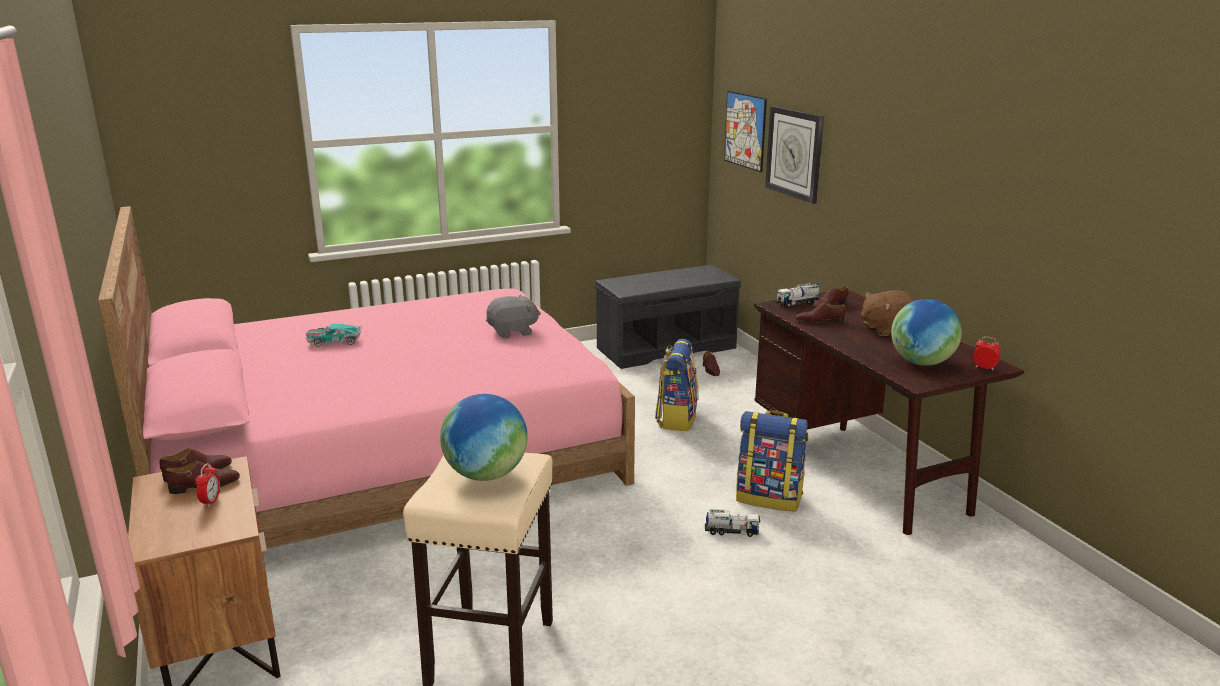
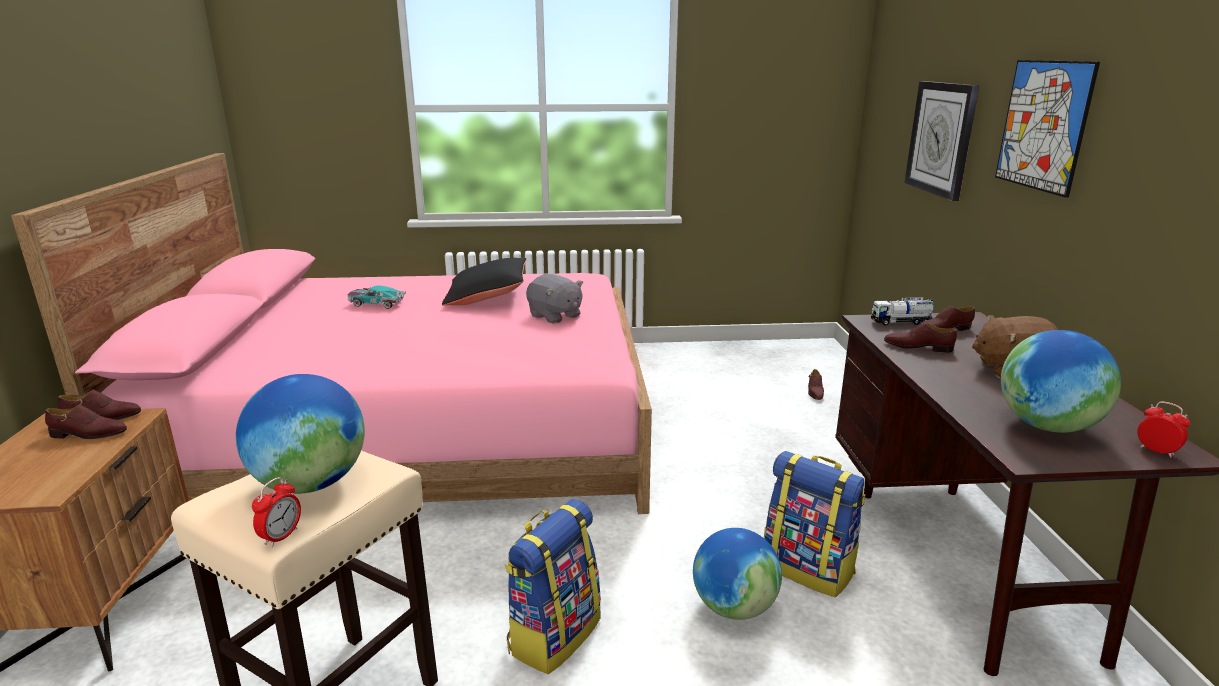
camera: 20 degrees right, 0 degrees up
(211, 501) = (70, 453): alarm clock -> alarm clock (281, 536)
(433, 322) = (487, 296): none -> black pillow
(513, 332) = (555, 316): grey plush toy -> grey plush toy turned 45 degrees clockwise
(666, 347) = (777, 360): grey bench -> none
(676, 418) = (744, 442): backpack -> backpack (554, 634)
(731, 531) = (734, 607): toy truck -> globe
(745, 130) = (892, 116): picture -> picture (1043, 125)

